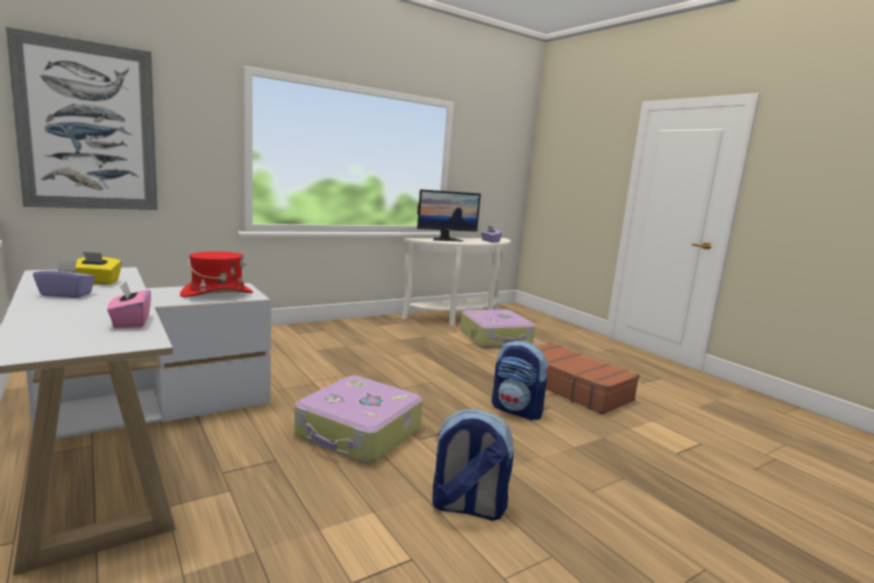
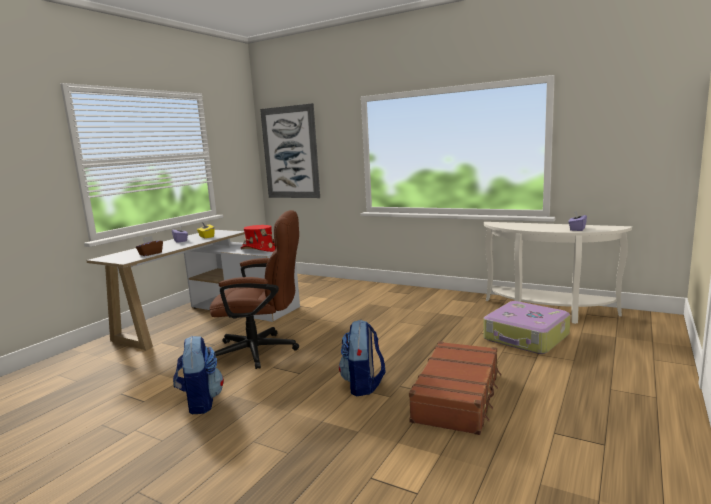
camera: 65 degrees right, 0 degrees up
(131, 322) = (150, 254): pink tissue box -> brown tissue box
(359, 433) = (263, 351): suitcase -> brown office chair
(445, 239) = (524, 224): monitor -> none

